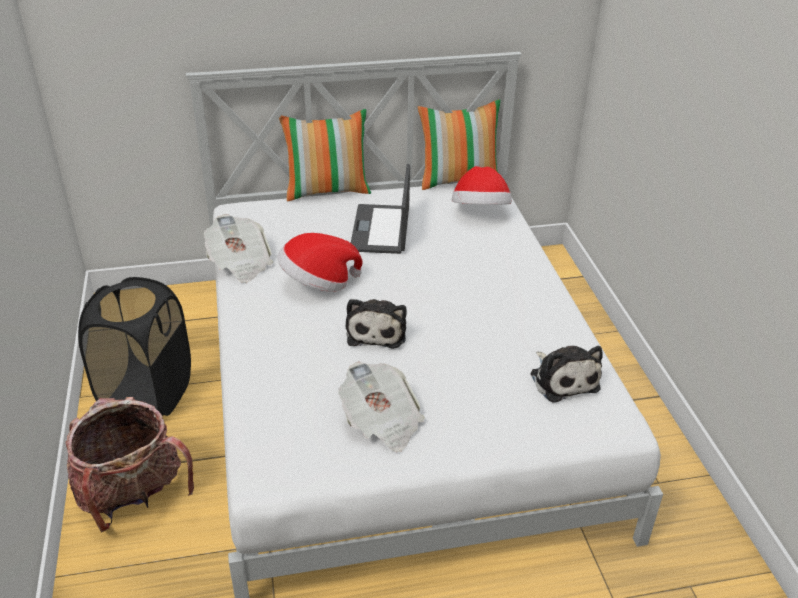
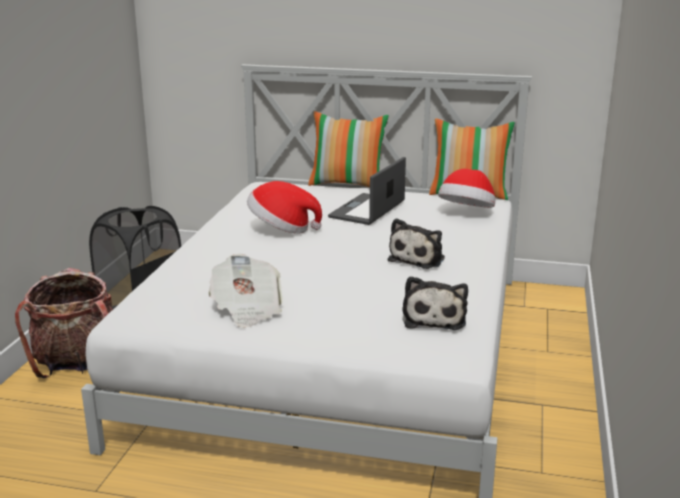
camera: 25 degrees right, 15 degrees down
(240, 263) = (234, 210): newspaper -> none
(377, 331) = (299, 261): plush toy -> plush toy (418, 258)

